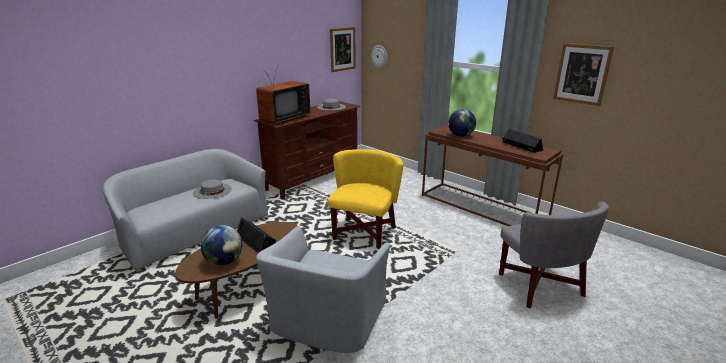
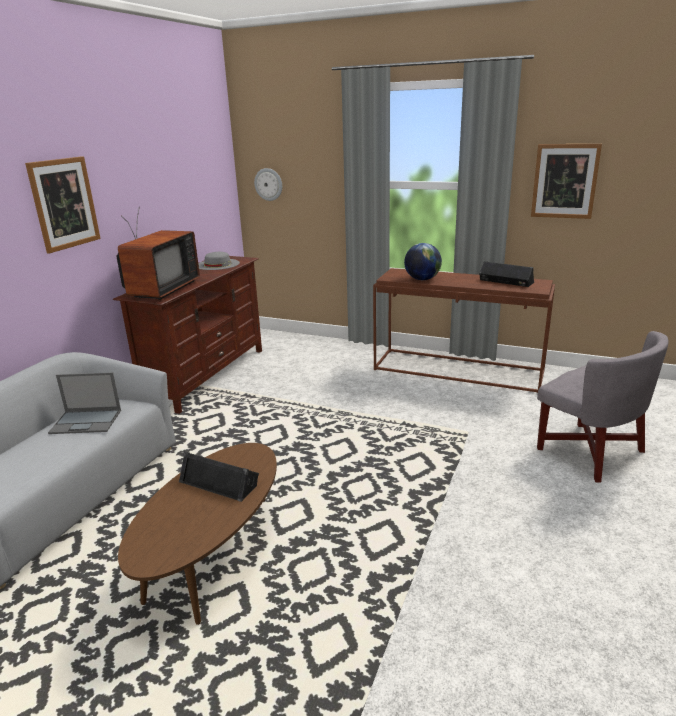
camera: 20 degrees left, 0 degrees up
(212, 191) = (87, 421): grey hat -> laptop
(224, 261) = (194, 527): globe -> none
(326, 320) = (369, 574): grey armchair -> none
(342, 49) = (215, 178): picture -> picture (64, 203)
(364, 233) = (333, 436): yellow armchair -> none

